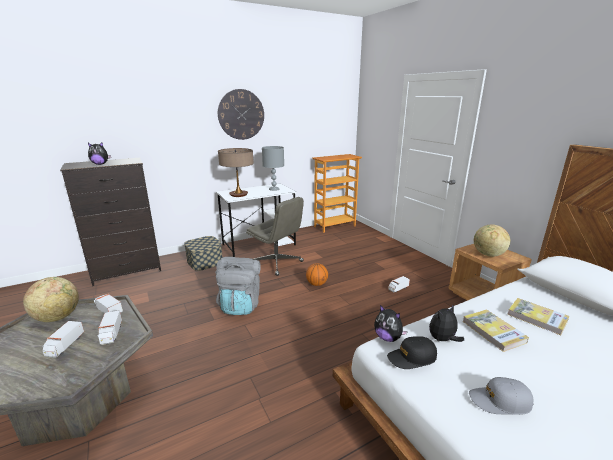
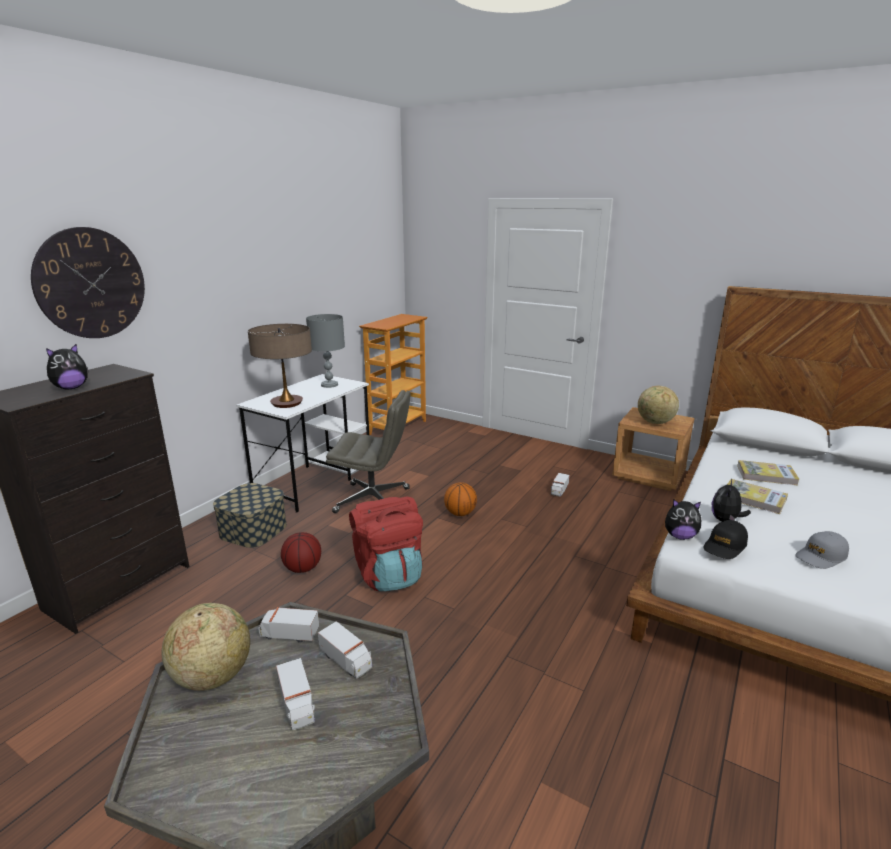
camera: 30 degrees left, 0 degrees up
(204, 288) = (302, 568): none -> basketball
(240, 305) = (389, 574): grey backpack -> red backpack
(241, 114) = (262, 267): wall clock -> wall clock (91, 283)

